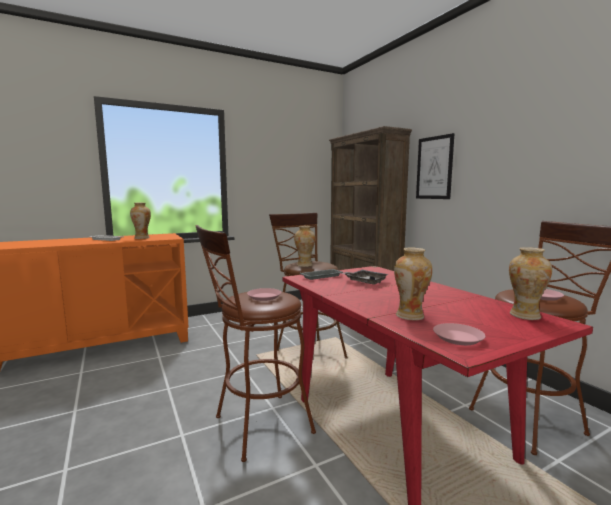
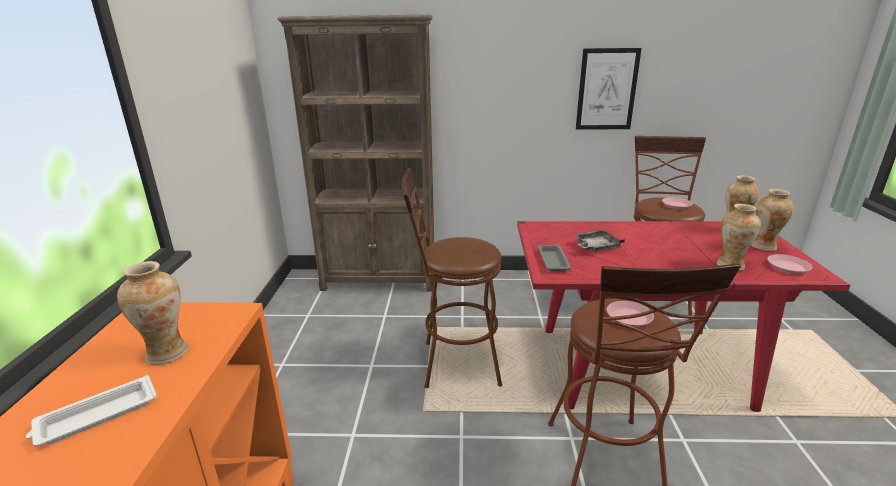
camera: 60 degrees left, 15 degrees up
(304, 265) = (468, 254): vase -> vase (763, 246)
(434, 168) = (474, 73): picture -> picture (607, 89)

